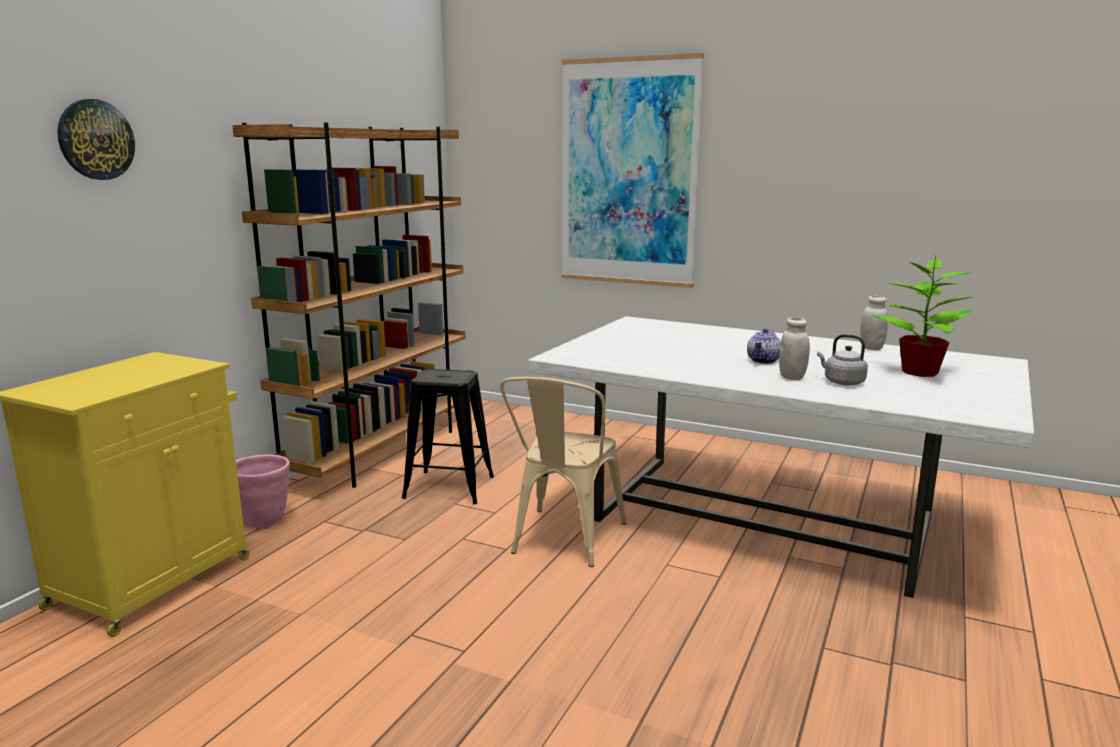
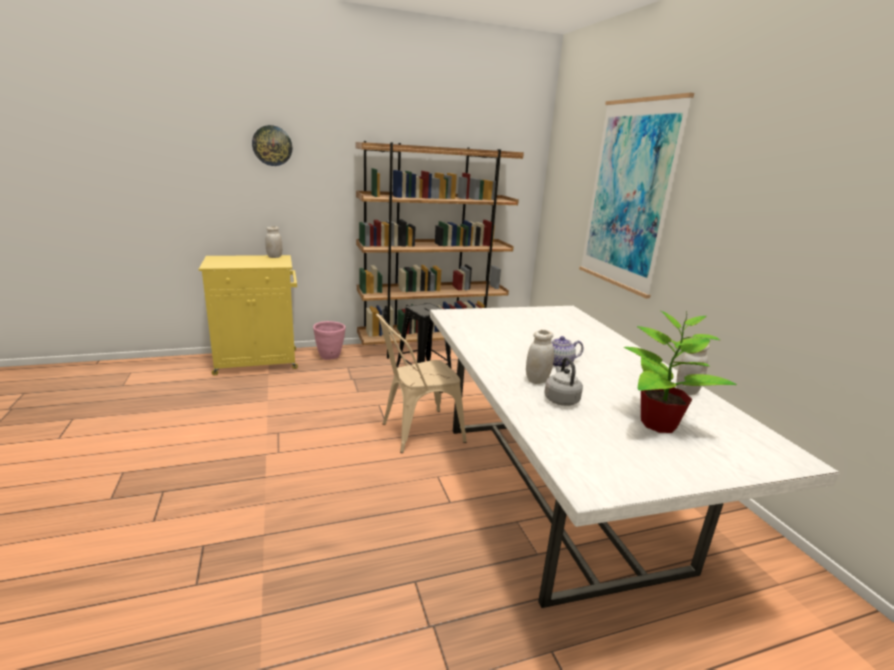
camera: 45 degrees right, 5 degrees up
(141, 360) = (274, 257): none -> white jar

